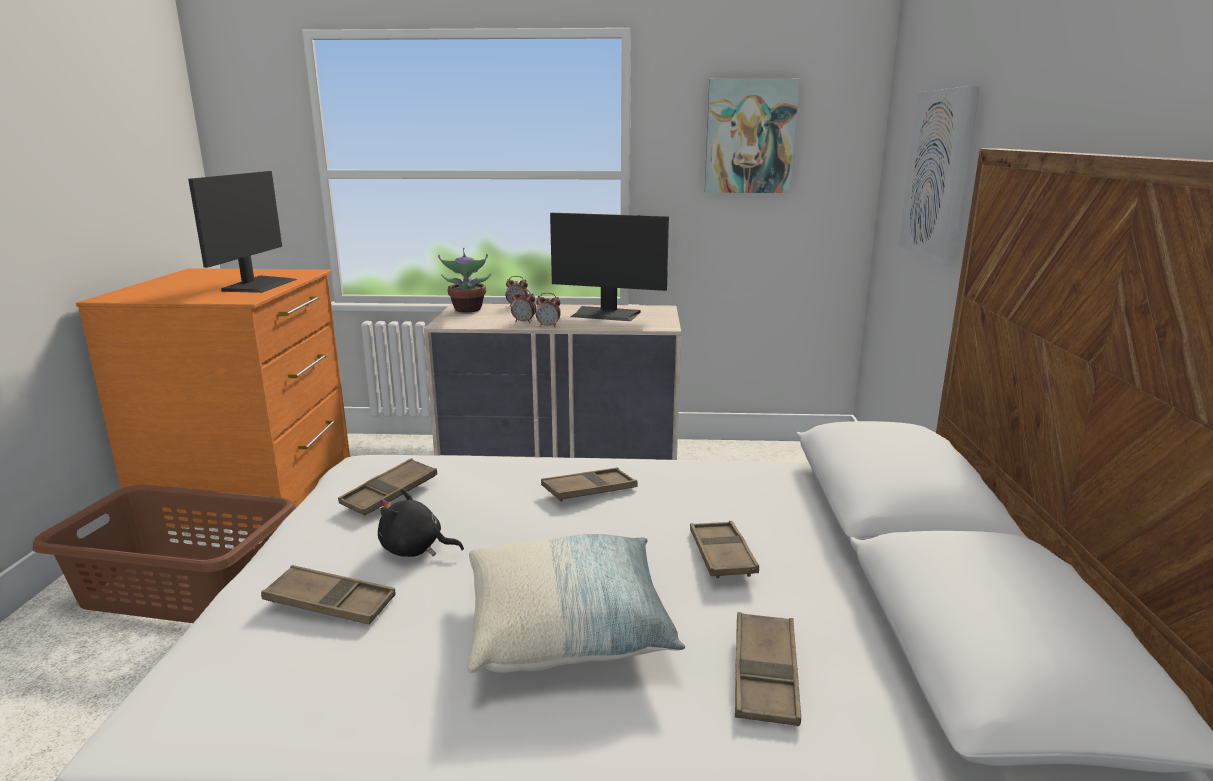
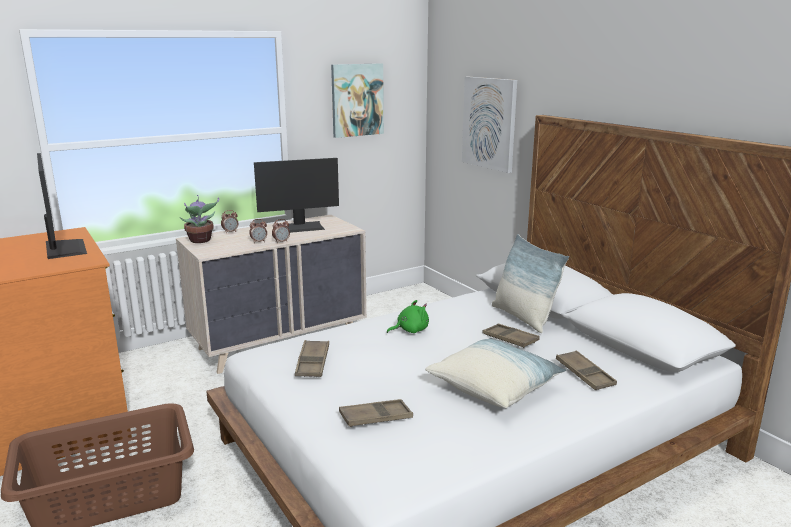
camera: 35 degrees left, 0 degrees up
(415, 549) = (372, 383): black plush toy -> none
(589, 490) = (410, 330): brown tray -> green plush toy
(806, 526) = (523, 317): none -> pillow

